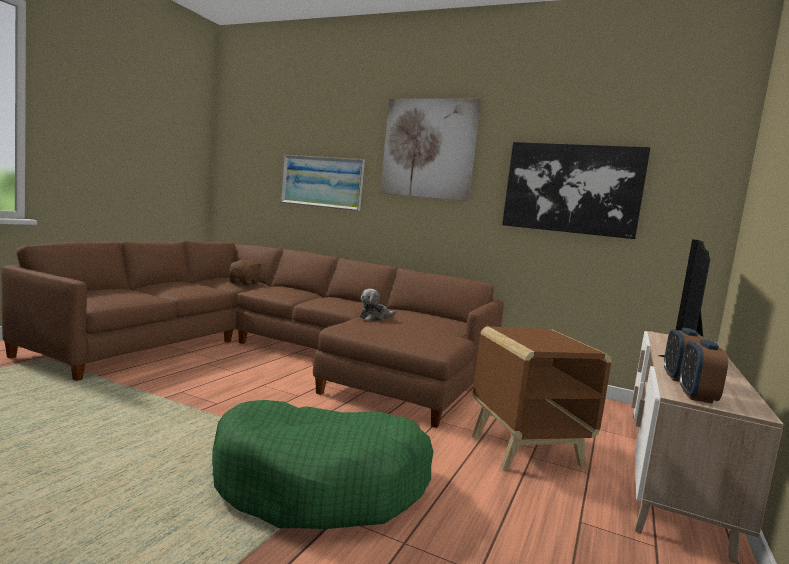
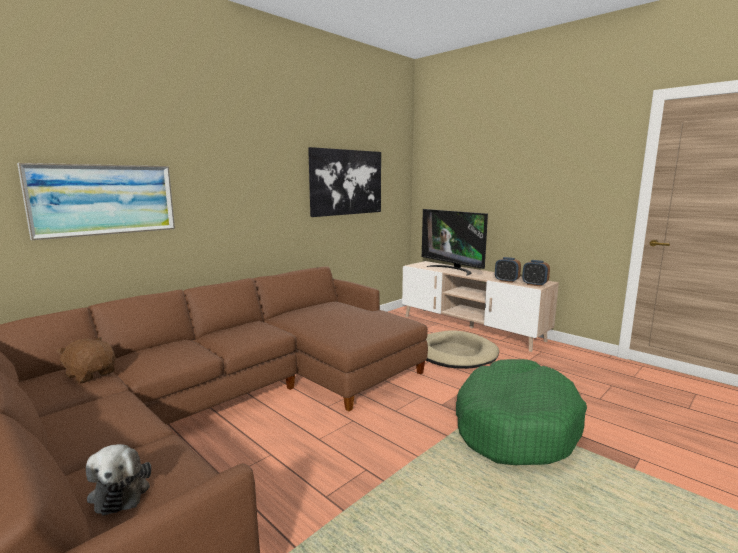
camera: 70 degrees left, 5 degrees up
(375, 318) = (322, 326): plush toy -> plush toy (121, 490)
(428, 149) = (239, 152): picture -> none
(527, 450) = (454, 353): brown side table -> beige dog bed

